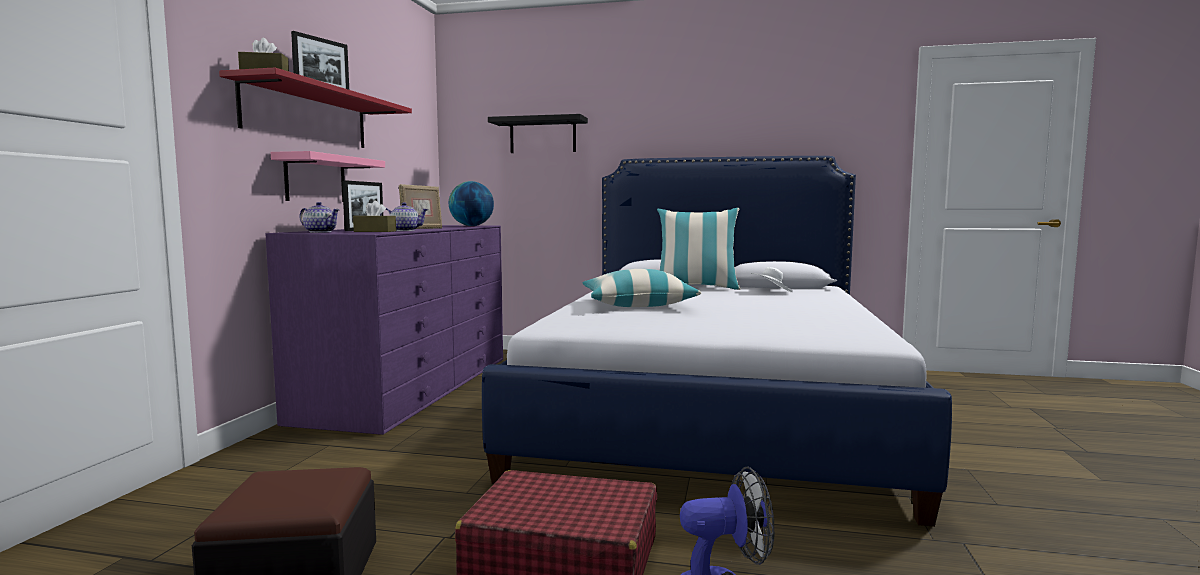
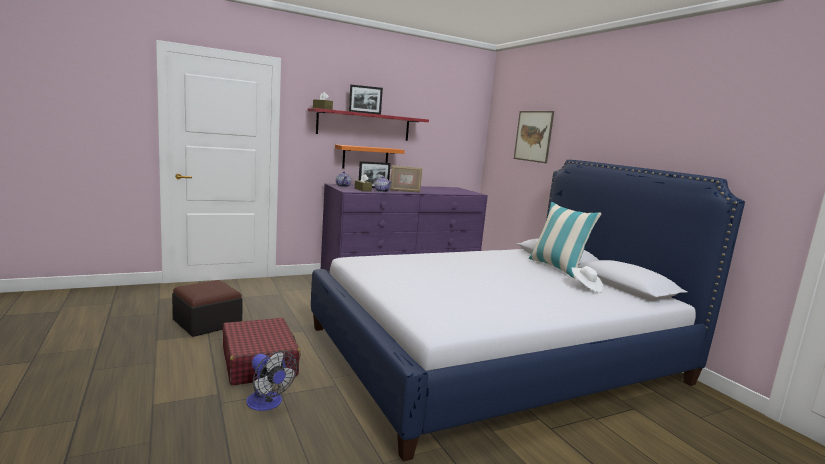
camera: 50 degrees right, 5 degrees up
(315, 179) = (365, 158): pink shelf -> orange shelf
(471, 226) = (463, 192): globe -> none
(542, 136) = (533, 136): black shelf -> picture
(637, 304) = (451, 264): pillow -> none

